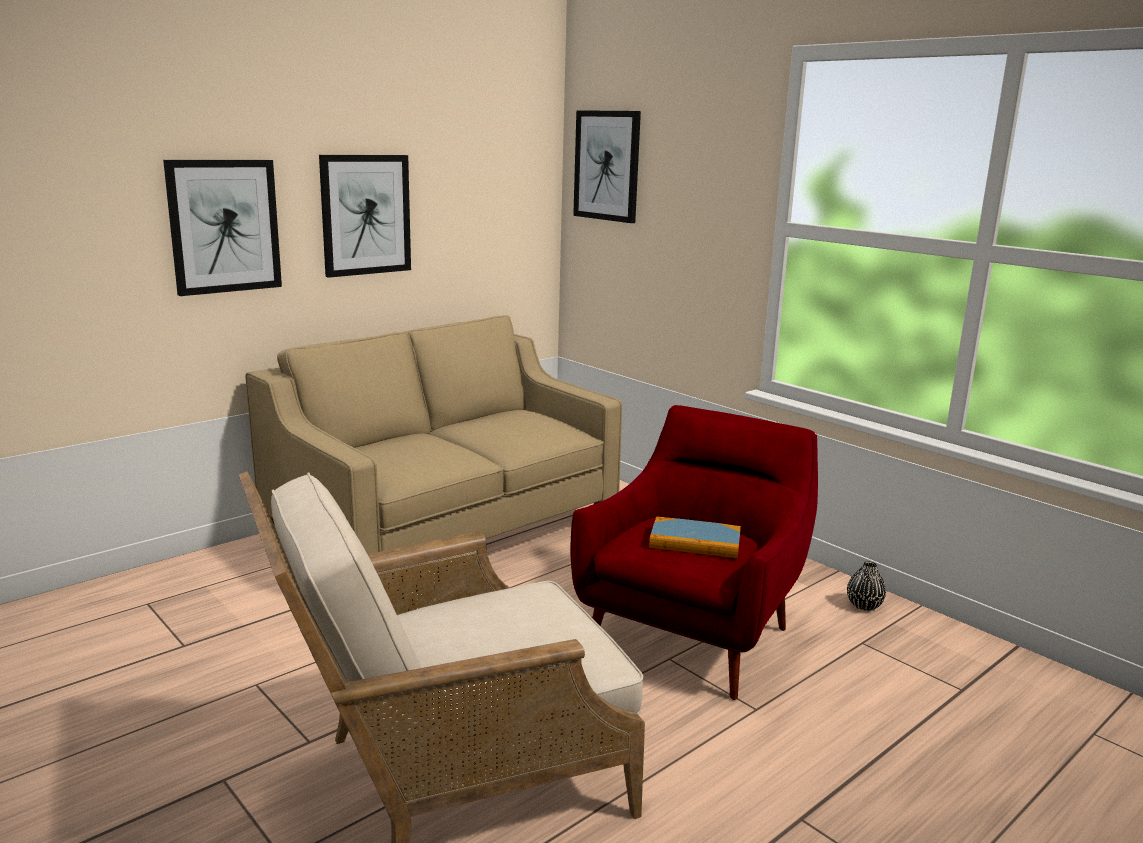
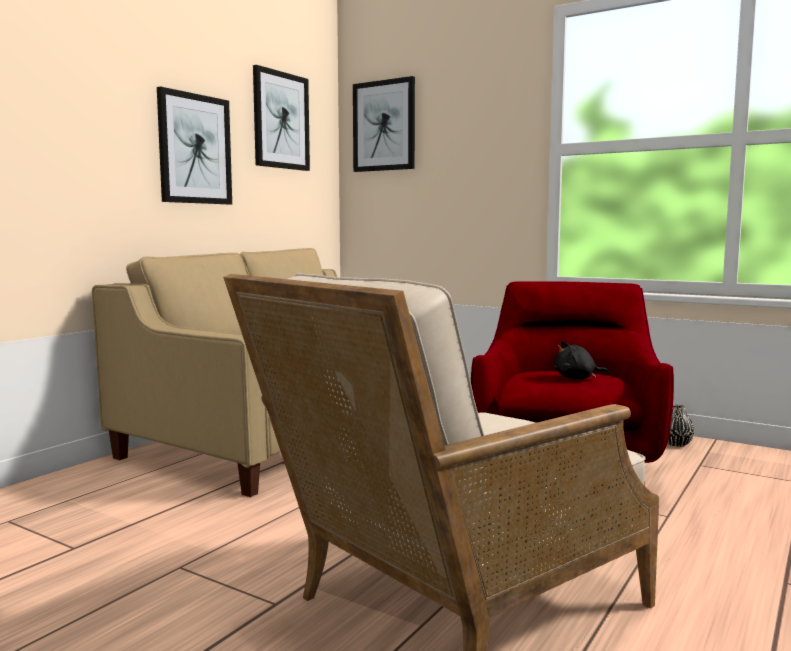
camera: 15 degrees left, 10 degrees down
(224, 226) = (73, 139): picture -> picture (281, 120)
(695, 542) = (577, 378): book -> black plush toy

